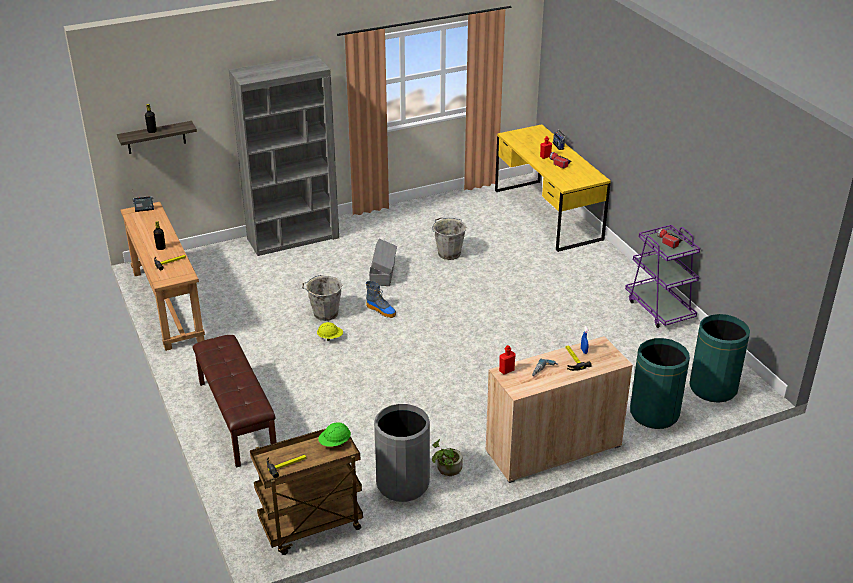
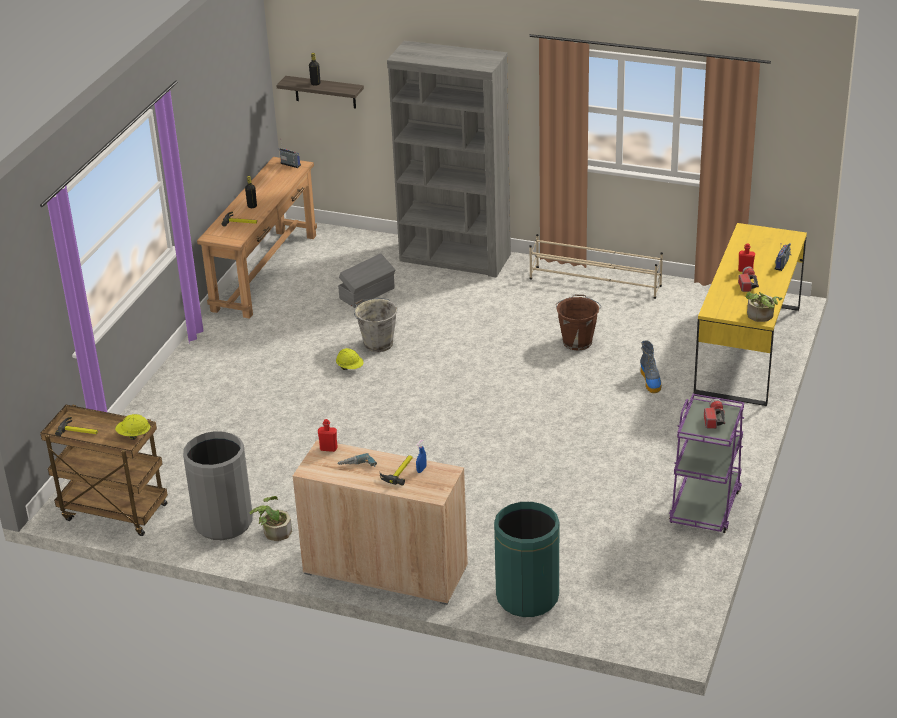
camera: 45 degrees right, 0 degrees up
(236, 418) = (182, 396): brown bench -> none
(335, 443) = (134, 435): green hard hat -> yellow hard hat
(381, 310) = (429, 366): boot -> boot (650, 381)
(383, 273) = (484, 331): grey storage box -> grey storage box (368, 293)
(405, 215) = (595, 282): none -> beige shoe rack
(448, 253) = (577, 341): grey bucket -> brown bucket
(595, 177) = (761, 317): none -> potted plant
(713, 388) = (627, 609): green trash can -> none

